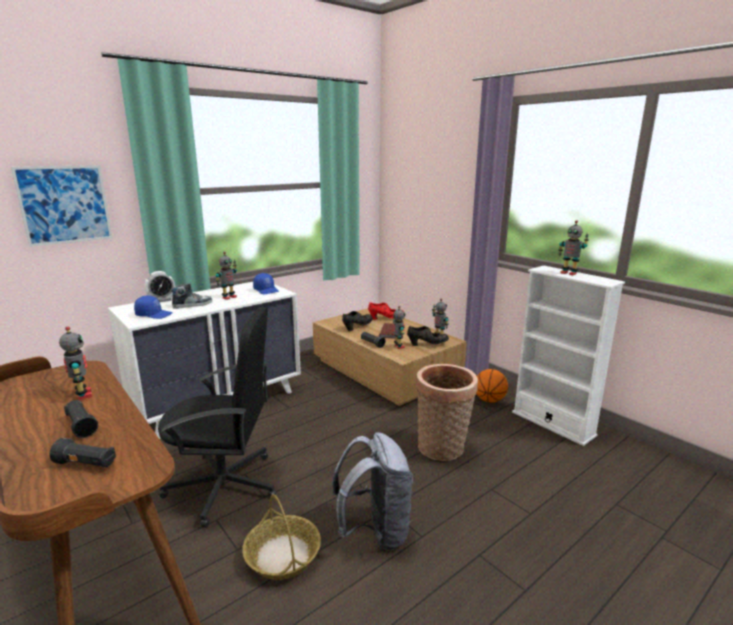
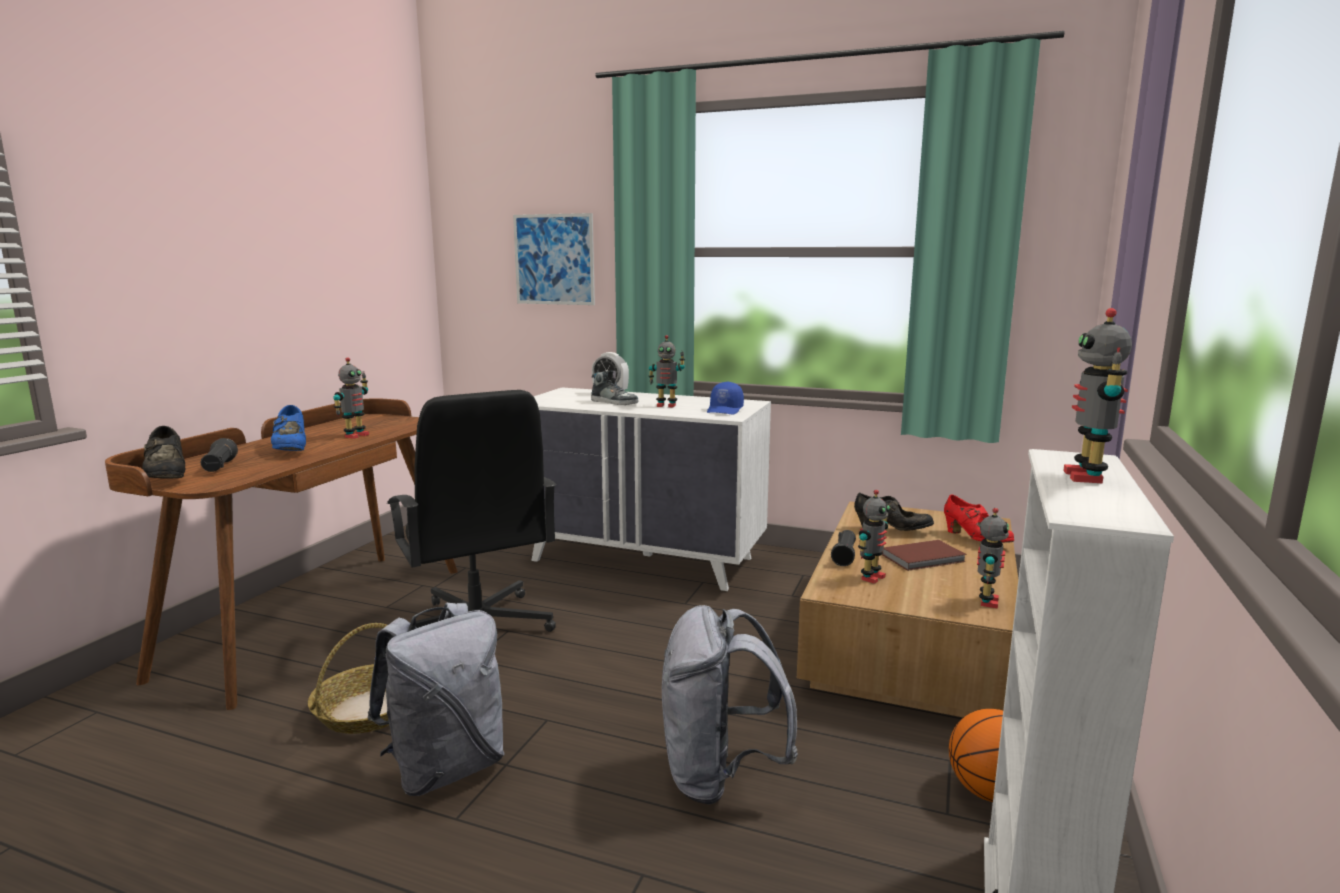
camera: 60 degrees right, 5 degrees down
(81, 426) = (291, 450): black flashlight -> blue shoe
(154, 315) = (561, 400): blue cap -> none
(427, 344) = (929, 599): black shoe -> black shoe (167, 477)
(442, 449) = (719, 776): basket -> grey backpack

